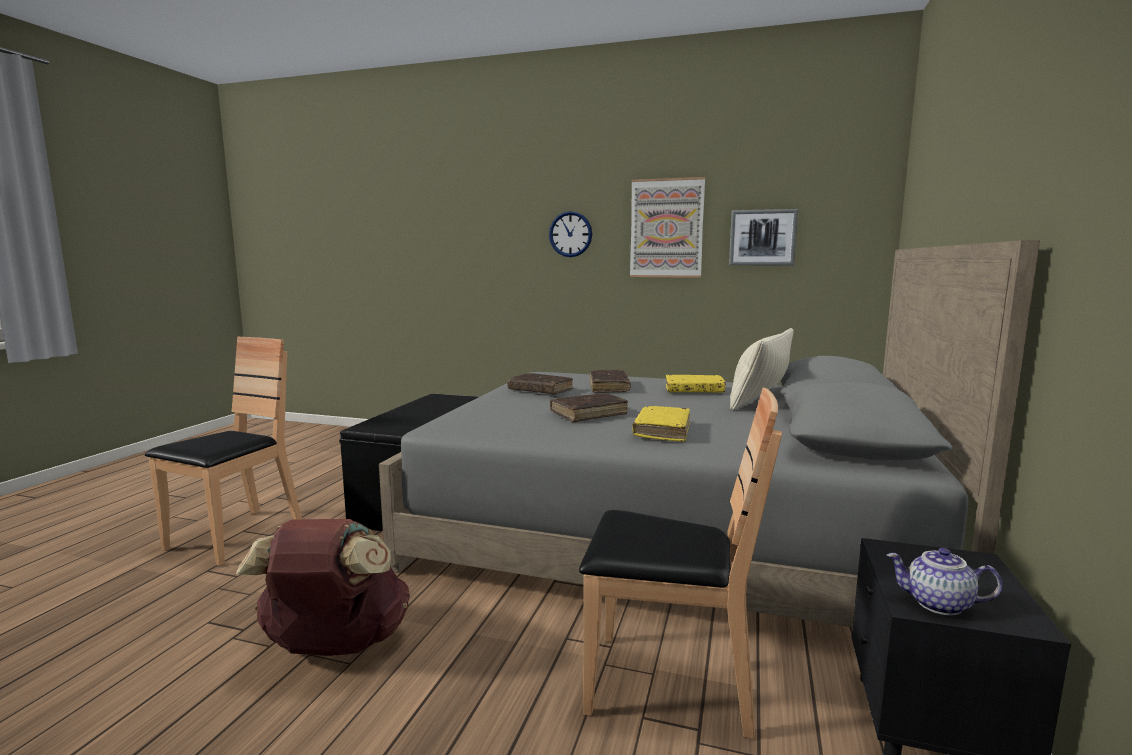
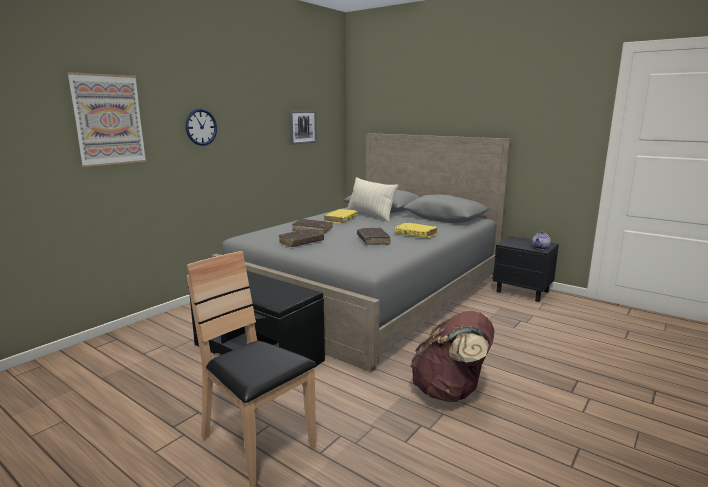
camera: 70 degrees left, 5 degrees up
(666, 228) = (259, 122): picture -> picture (108, 120)
(668, 684) = (496, 320): brown chair -> none

